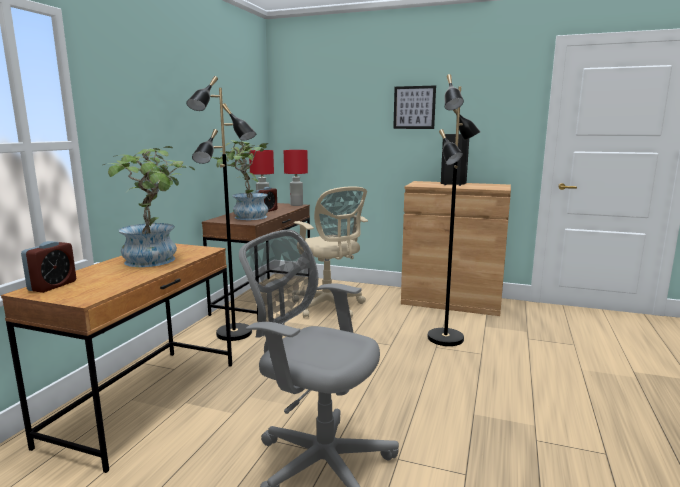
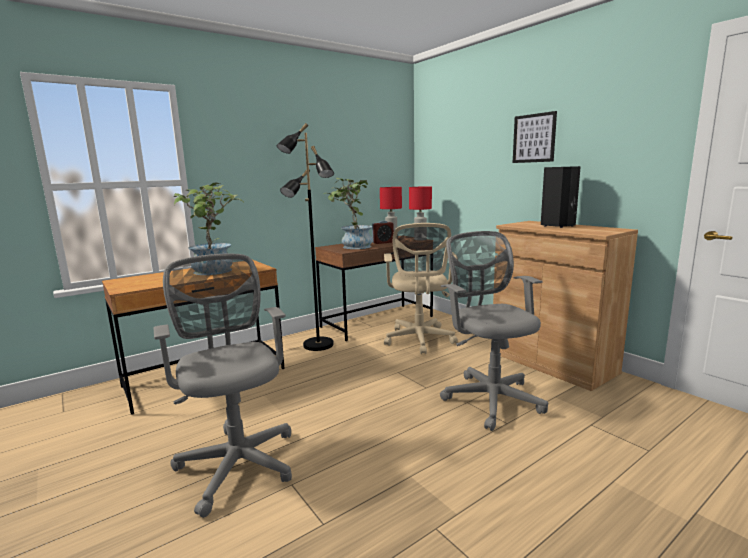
camera: 35 degrees right, 0 degrees up
(52, 286) = (131, 279): alarm clock -> none
(446, 338) = (490, 397): black floor lamp -> grey office chair

